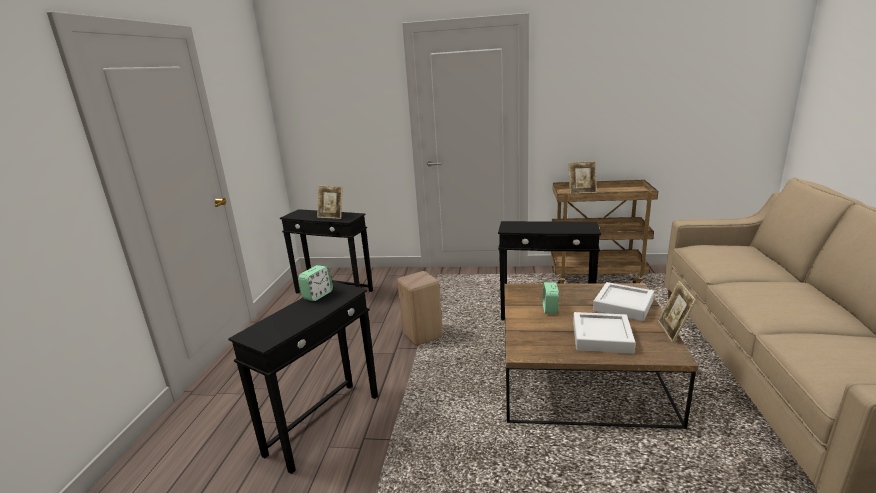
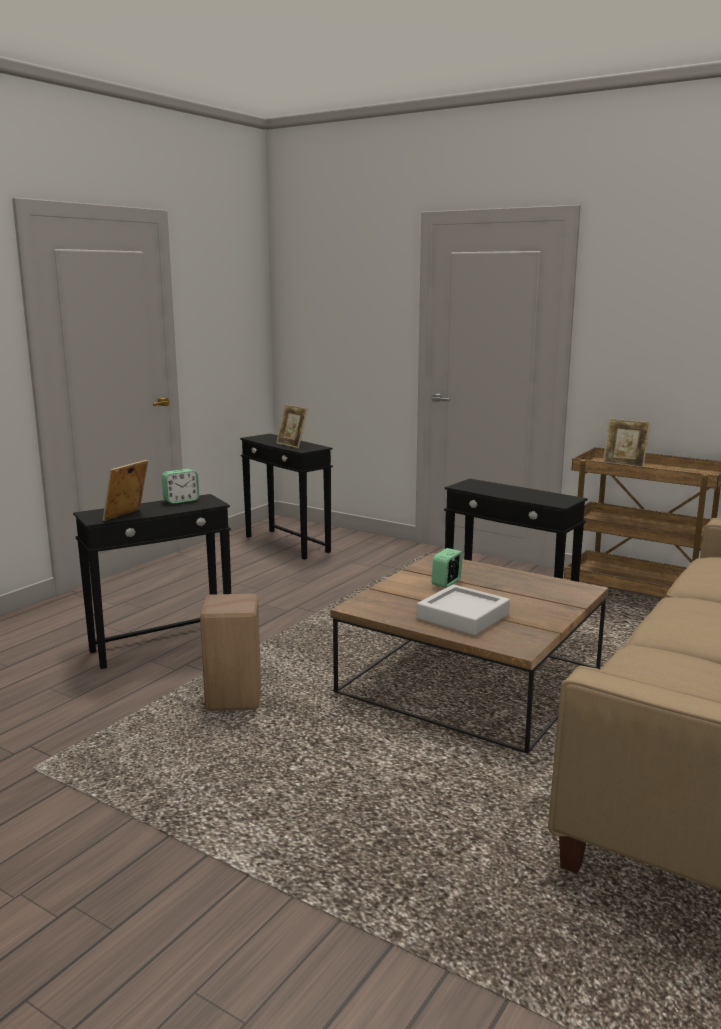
camera: 25 degrees right, 5 degrees down
(423, 335) = (337, 604): beige stool -> beige stool (235, 700)
(623, 305) = (538, 599): grey tray -> none
(673, 332) = (556, 631): picture frame -> picture frame (127, 516)

